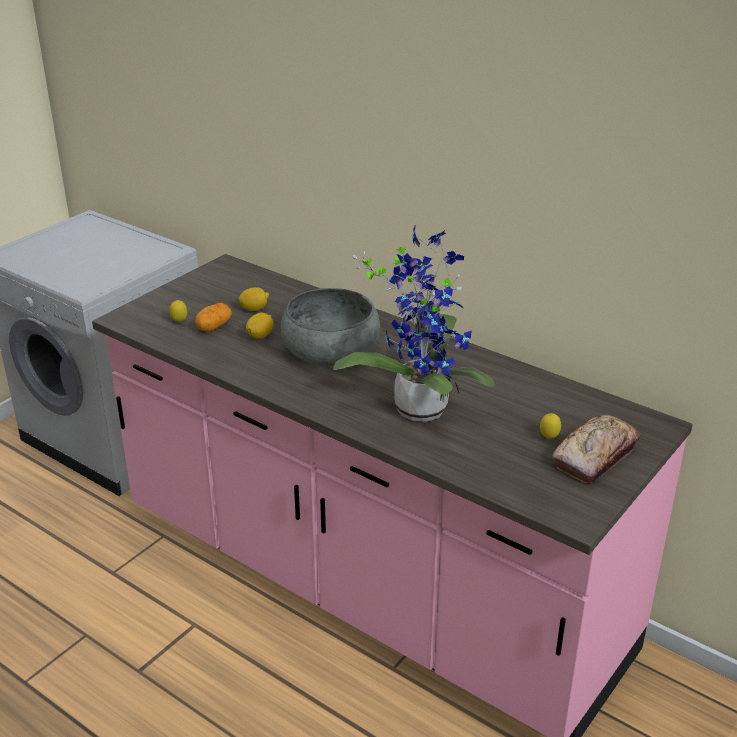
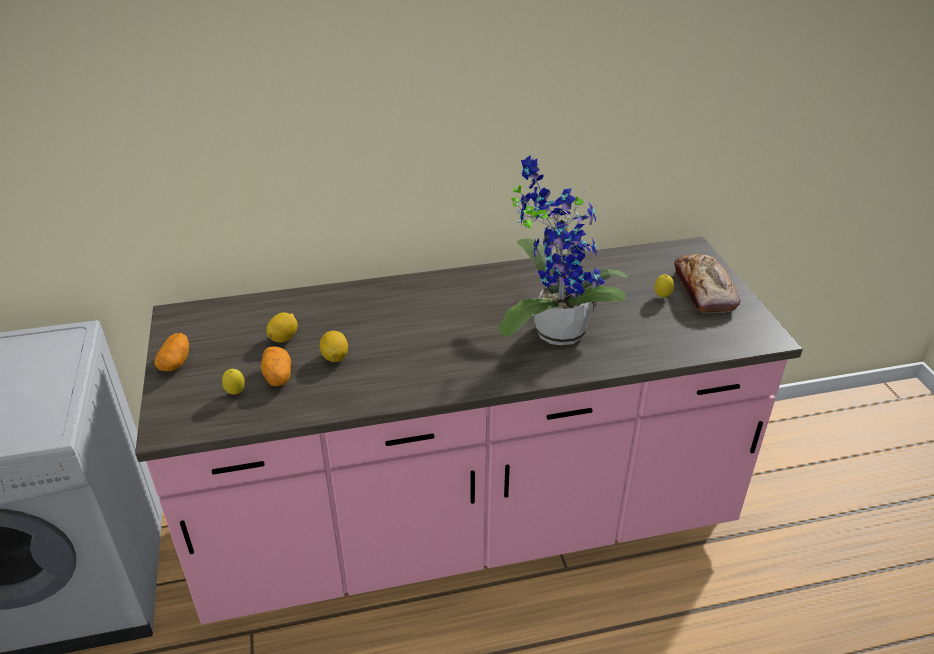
camera: 50 degrees left, 5 degrees up
(182, 289) = (175, 362): none -> potato
(330, 349) = (413, 330): grey bowl -> none

